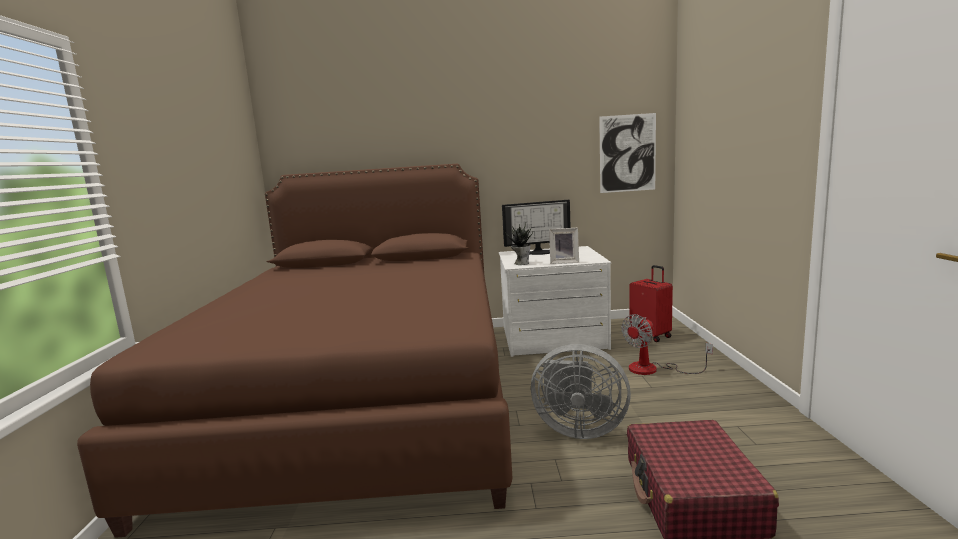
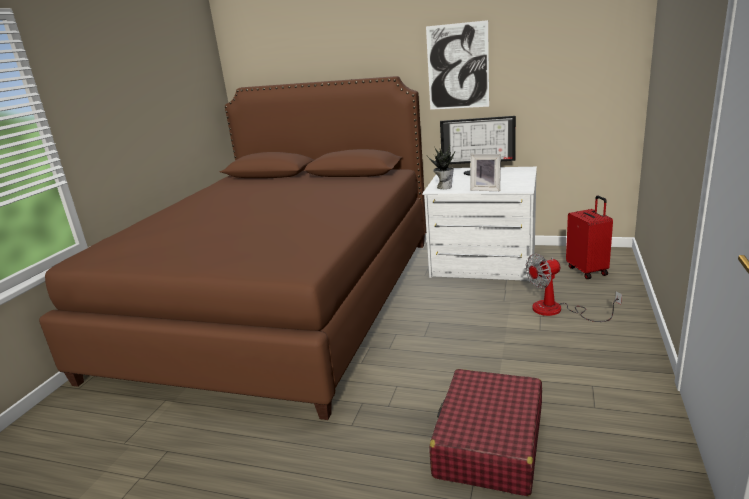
camera: 20 degrees right, 10 degrees up
(577, 429) = (436, 361): grey fan -> none
(627, 153) = (589, 62): picture -> picture (457, 66)

